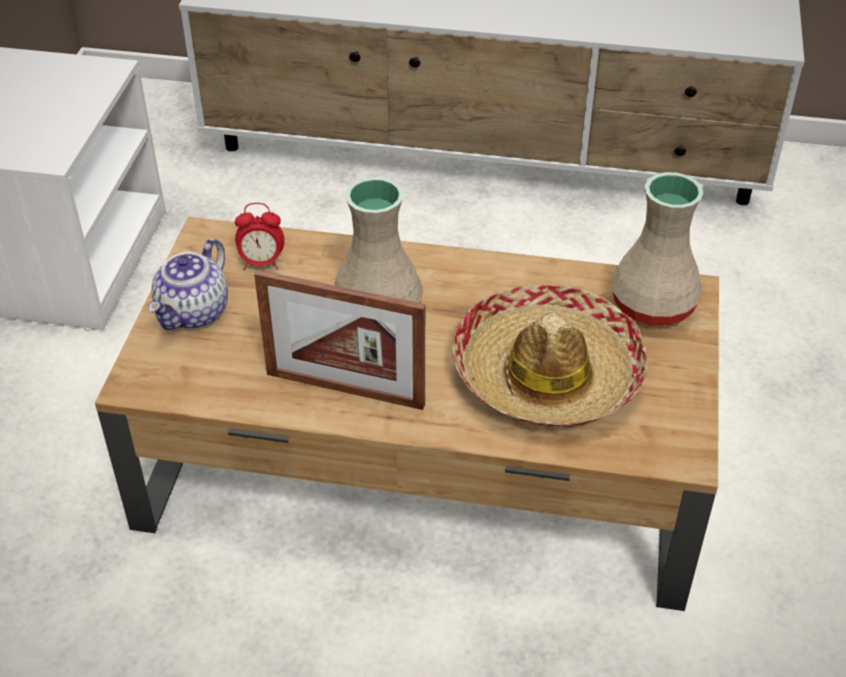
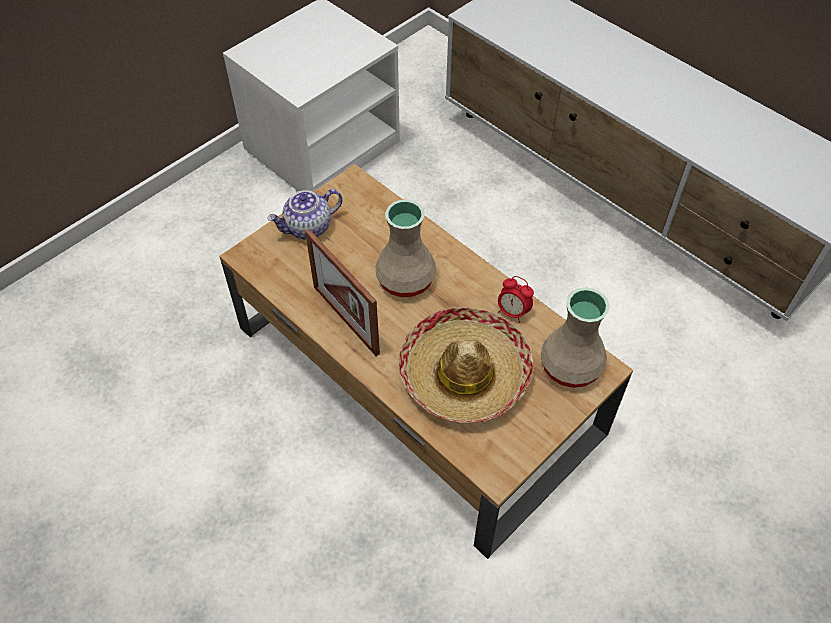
camera: 35 degrees right, 10 degrees up
(261, 263) = (368, 214): alarm clock -> alarm clock (512, 312)

